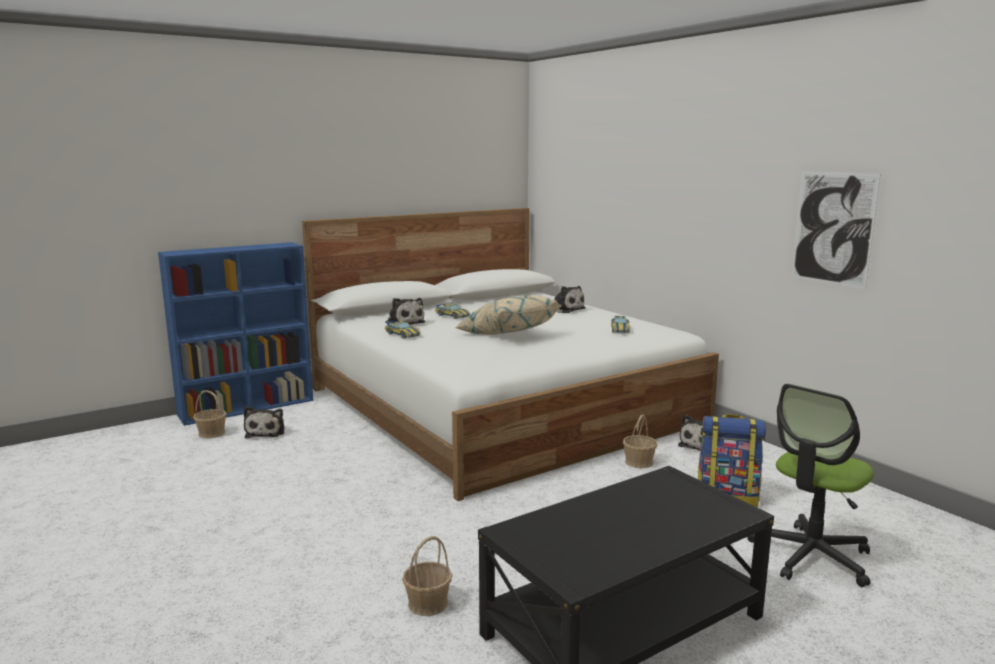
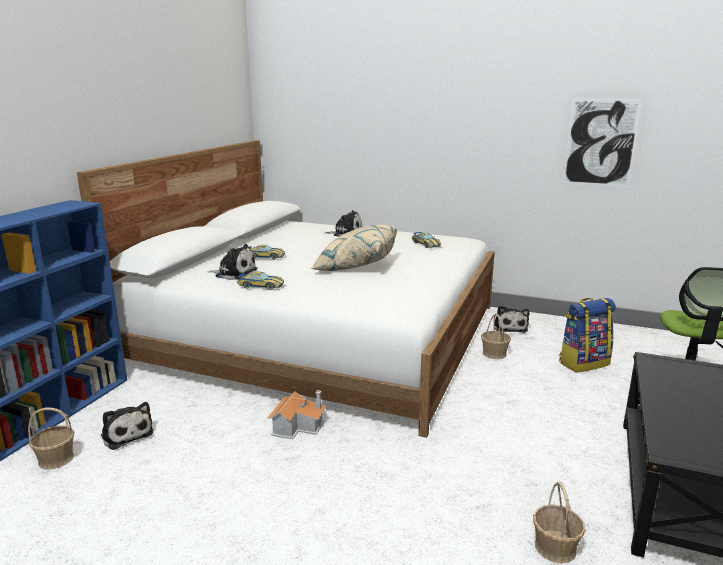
camera: 35 degrees left, 5 degrees up
(376, 462) = (298, 425): none -> toy house

